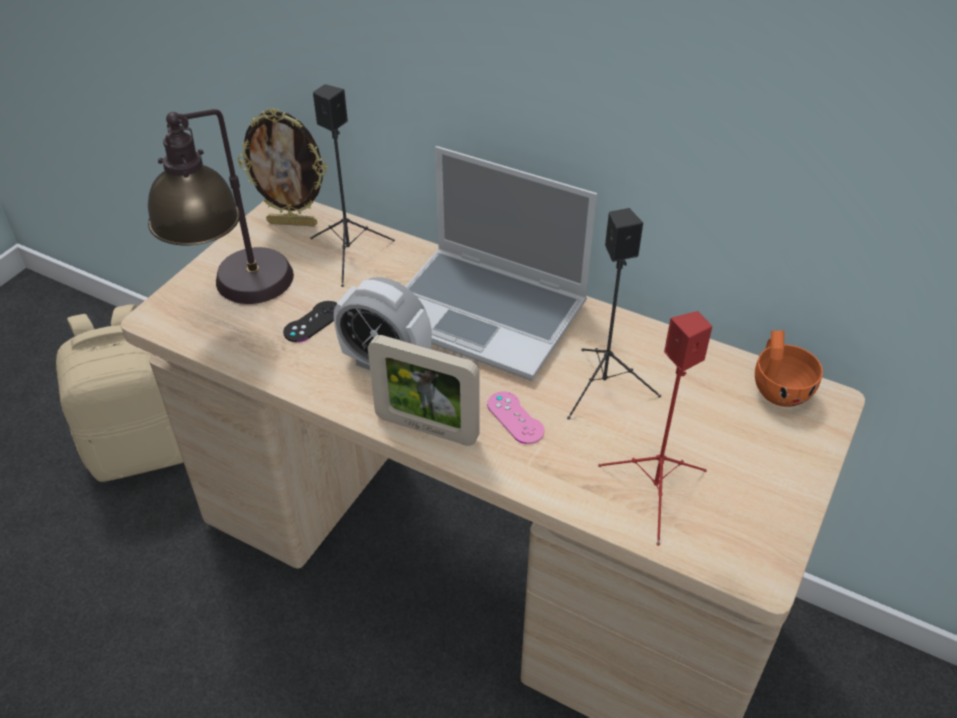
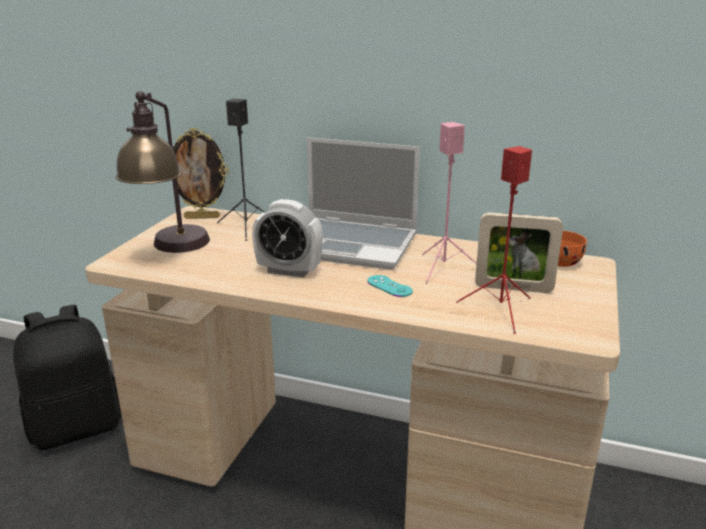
camera: 10 degrees left, 20 degrees down
(145, 448) = (77, 427): beige backpack -> black backpack
(313, 322) = (230, 256): black game controller -> none
(426, 428) = (328, 296): picture frame -> picture frame (513, 288)
(515, 418) = (389, 286): pink game controller -> turquoise game controller
(604, 387) = (444, 268): black speaker -> pink speaker

